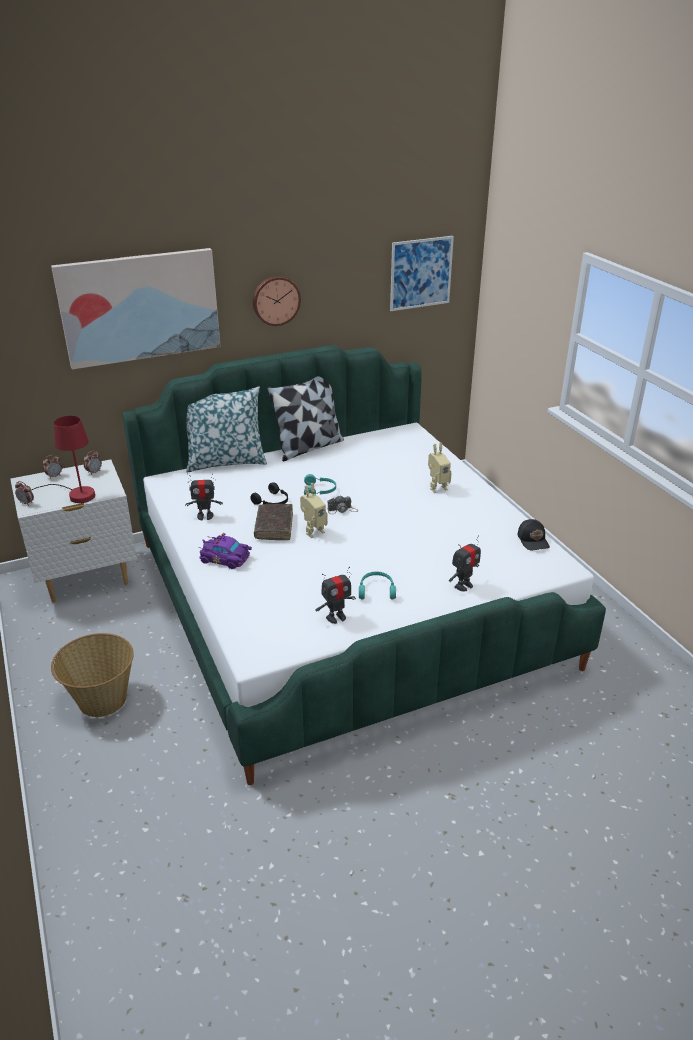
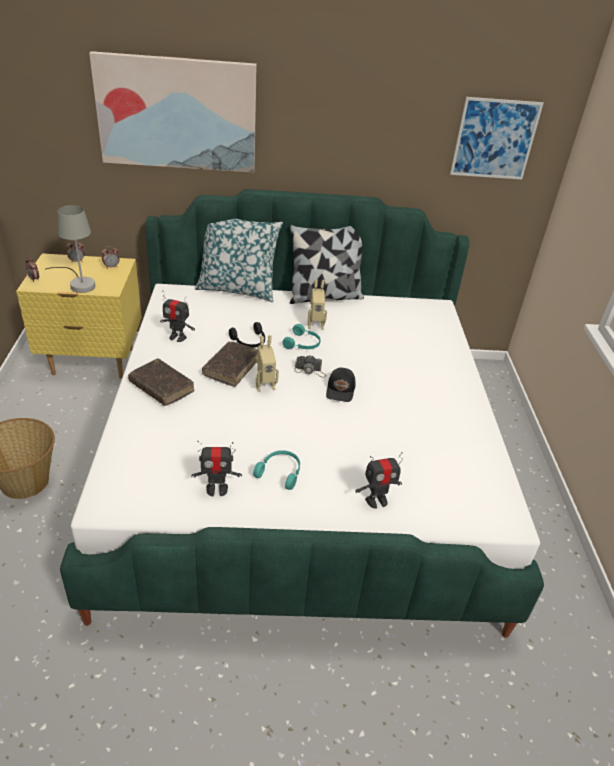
camera: 20 degrees right, 5 degrees up
(76, 495) = (79, 283): red table lamp -> grey table lamp
(86, 578) = (93, 362): white nightstand -> yellow nightstand
(226, 559) = (161, 387): purple toy car -> brown book
(275, 300) = (321, 135): wall clock -> none
(437, 488) = (424, 377): toy robot -> toy robot (315, 325)
(533, 540) = (493, 473): black cap -> black cap (341, 390)

